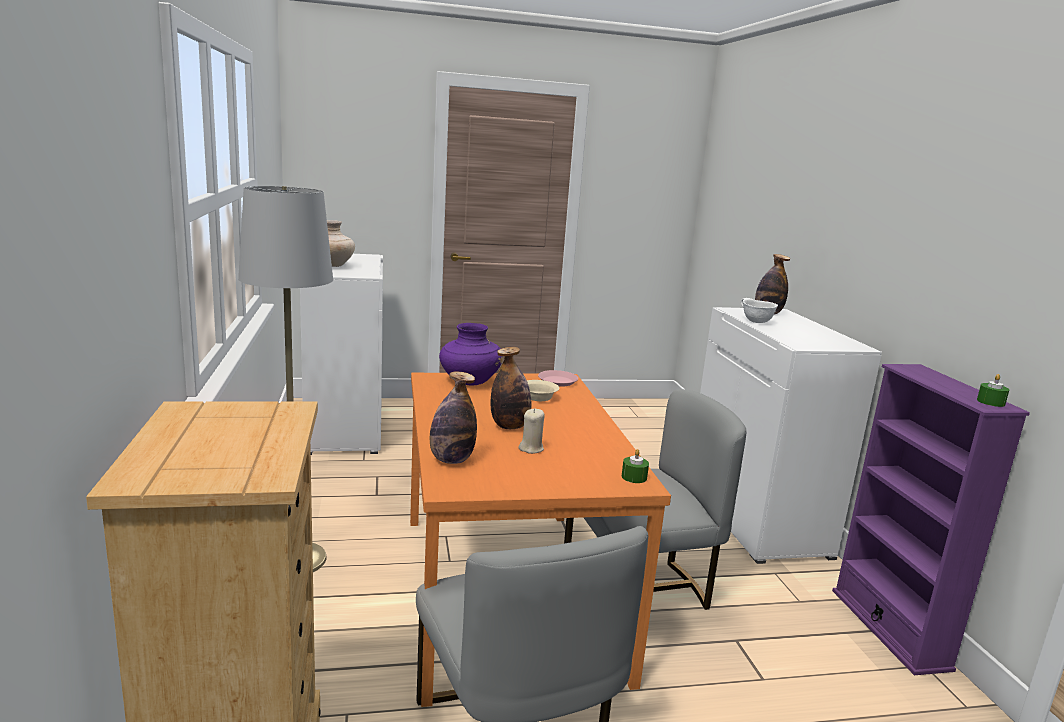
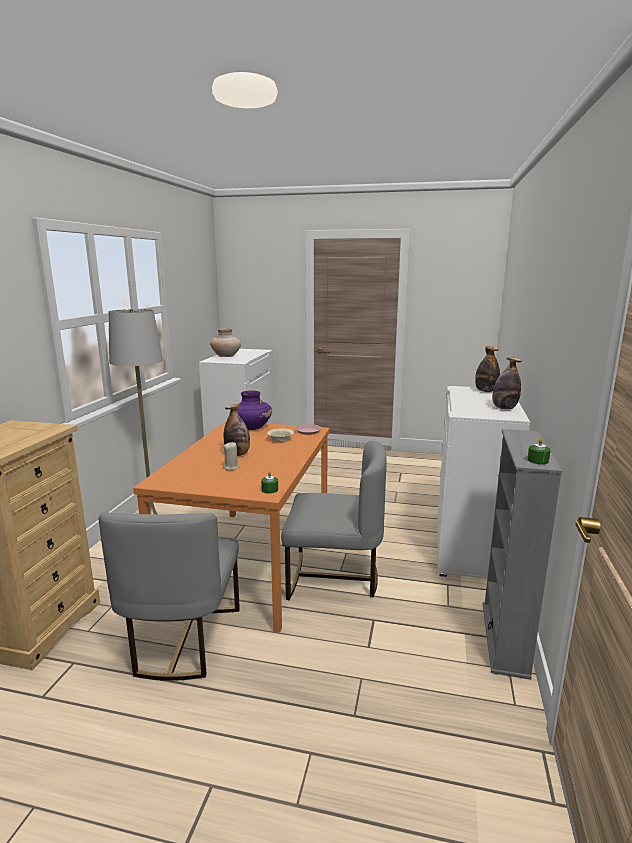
camera: 25 degrees right, 0 degrees up
(451, 460) = (177, 468): bottle -> bottle (504, 408)
(755, 322) = (461, 396): white bowl -> none
(889, 628) = (504, 638): purple bookcase -> grey bookcase

